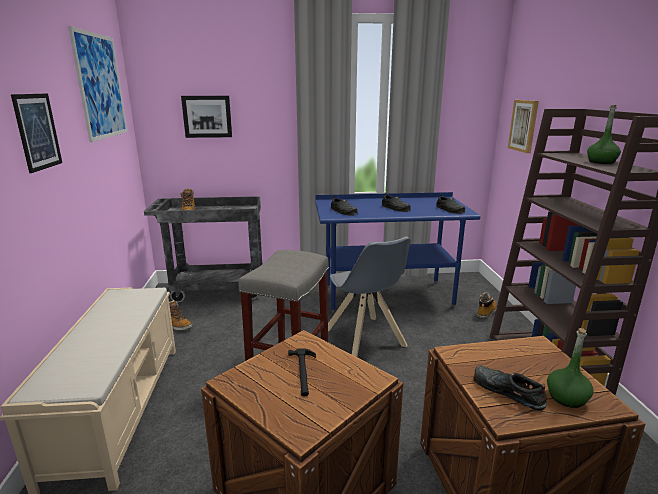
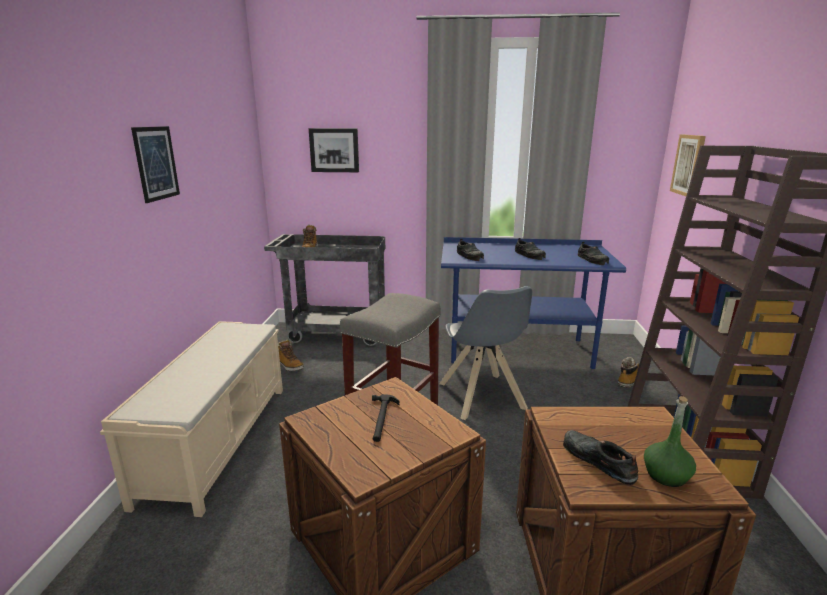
camera: 10 degrees right, 0 degrees up
(100, 86) = (226, 119): picture -> none
(601, 162) = (760, 210): green bottle -> none

